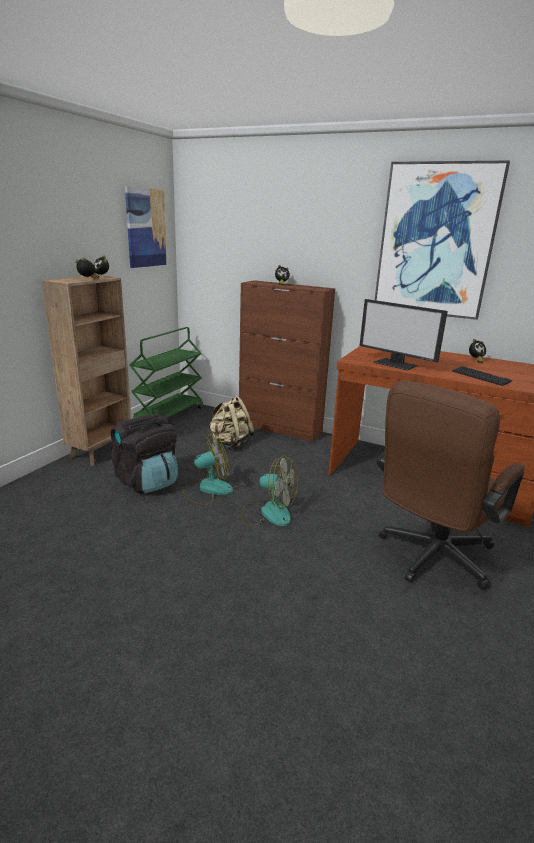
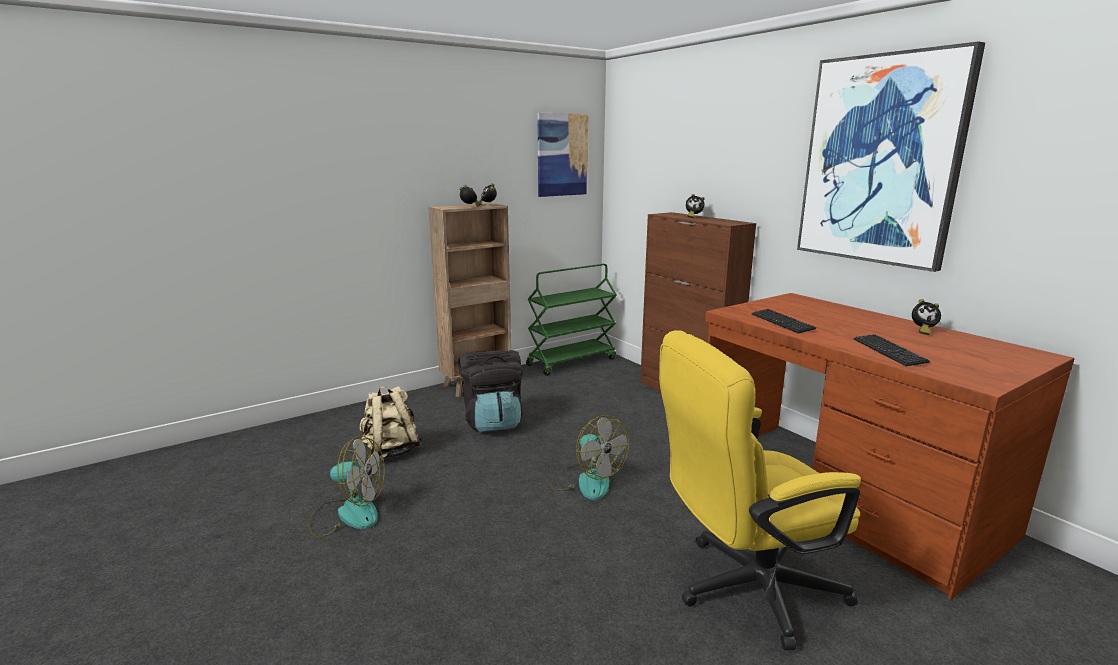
camera: 30 degrees right, 5 degrees down
(207, 489) = (544, 442): fan -> fan (347, 514)
(230, 443) = (612, 401): beige backpack -> beige backpack (391, 451)
(396, 364) = (782, 322): monitor -> keyboard
(430, 558) = (745, 589): brown office chair -> yellow office chair

